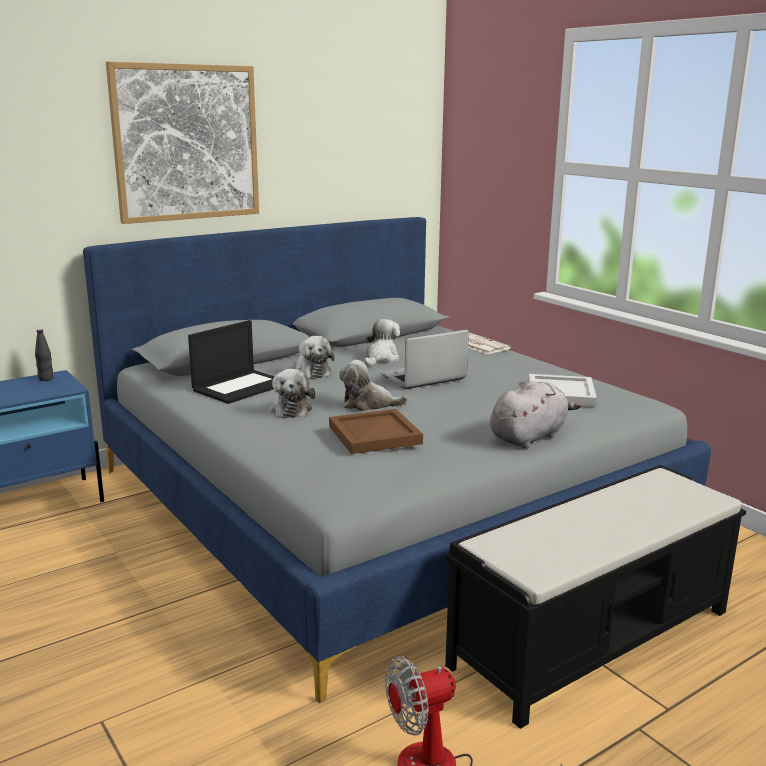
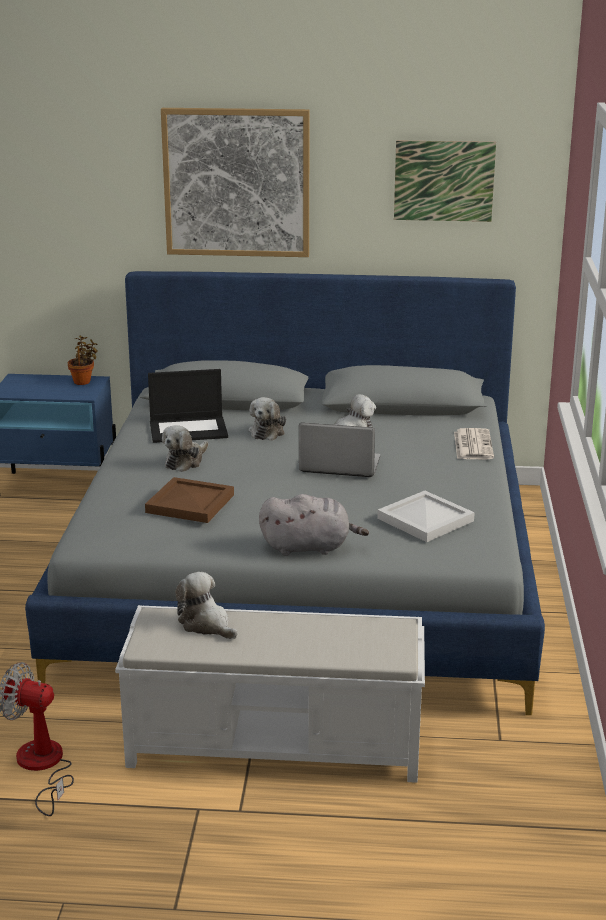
camera: 40 degrees right, 5 degrees up
(46, 379) = (83, 381): black bottle -> potted plant
(360, 134) = (444, 181): none -> picture
(368, 404) = (244, 476): plush toy -> plush toy (206, 624)
(594, 637) = (277, 745): black bench -> white bench

